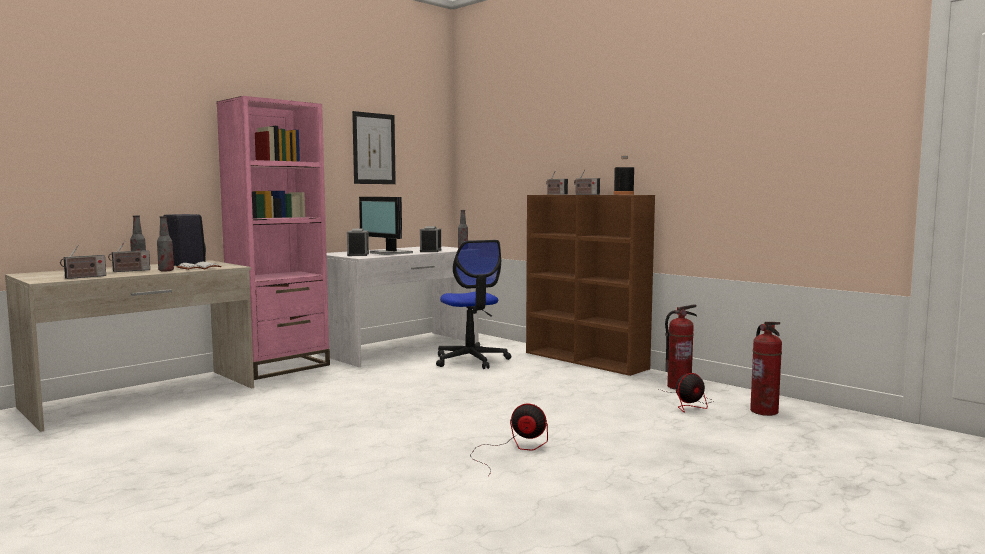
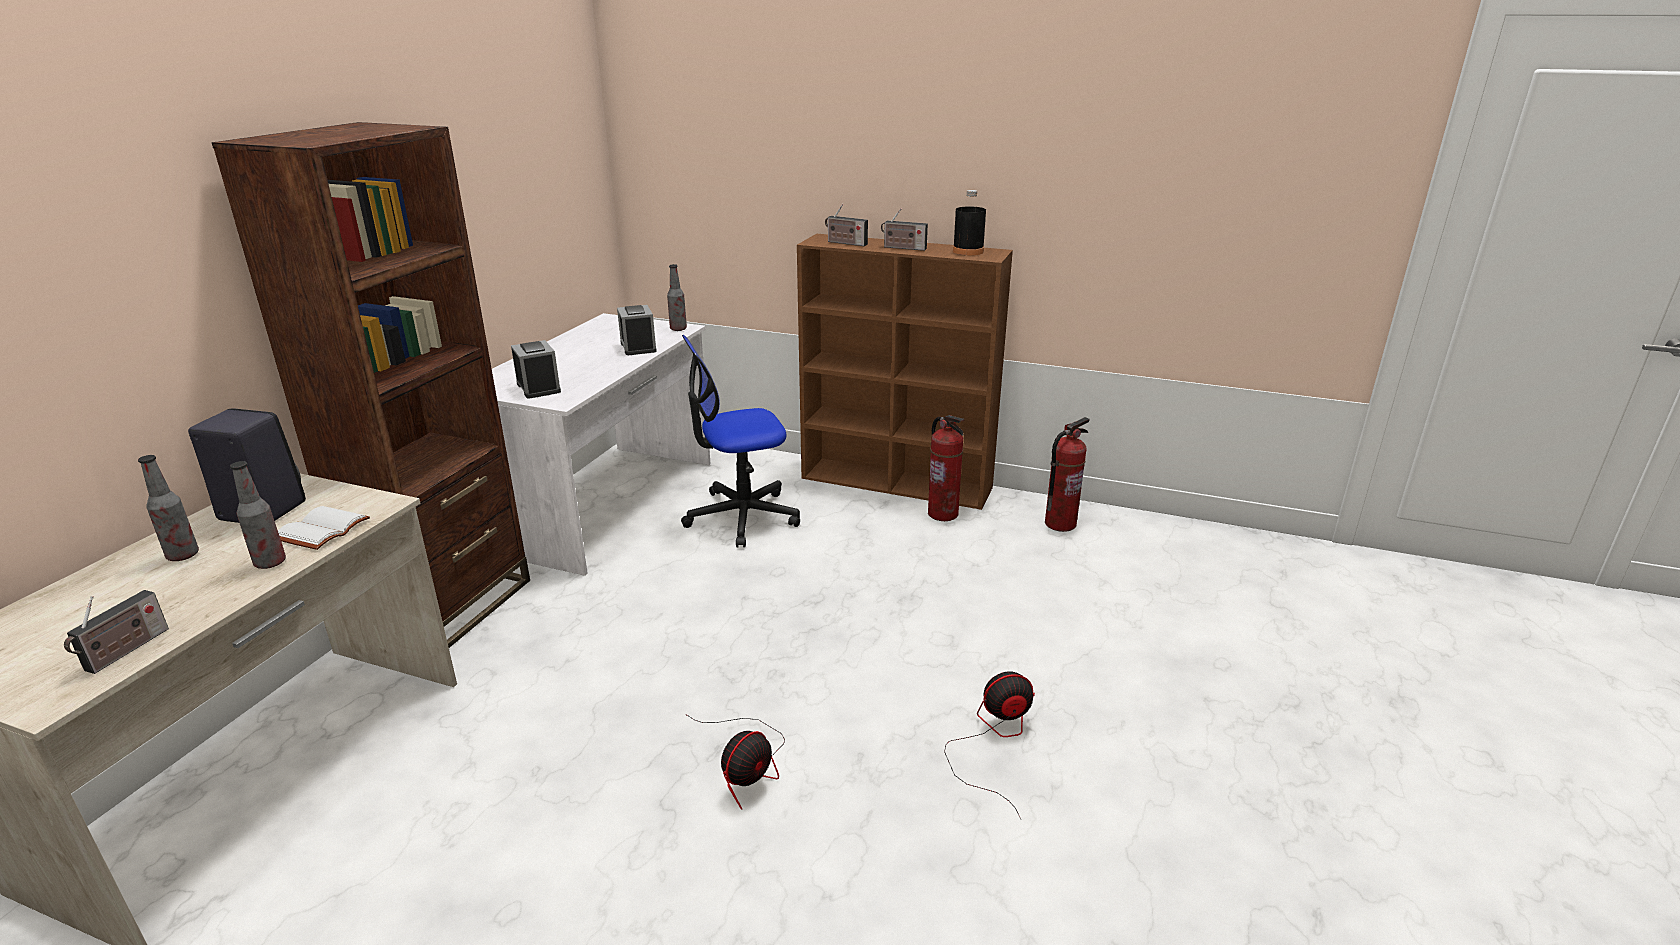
camera: 25 degrees left, 20 degrees up
(130, 271) = (185, 581): radio -> none
(280, 367) = (447, 607): pink bookcase -> brown bookcase
(374, 148) = (498, 167): picture -> none
(390, 253) = (583, 369): monitor -> none
(471, 360) = (741, 516): office chair -> office chair turned 120 degrees clockwise
(689, 404) = (1105, 564): fan -> fan (747, 766)
(764, 411) = (1194, 559): fire extinguisher -> fire extinguisher (943, 514)

